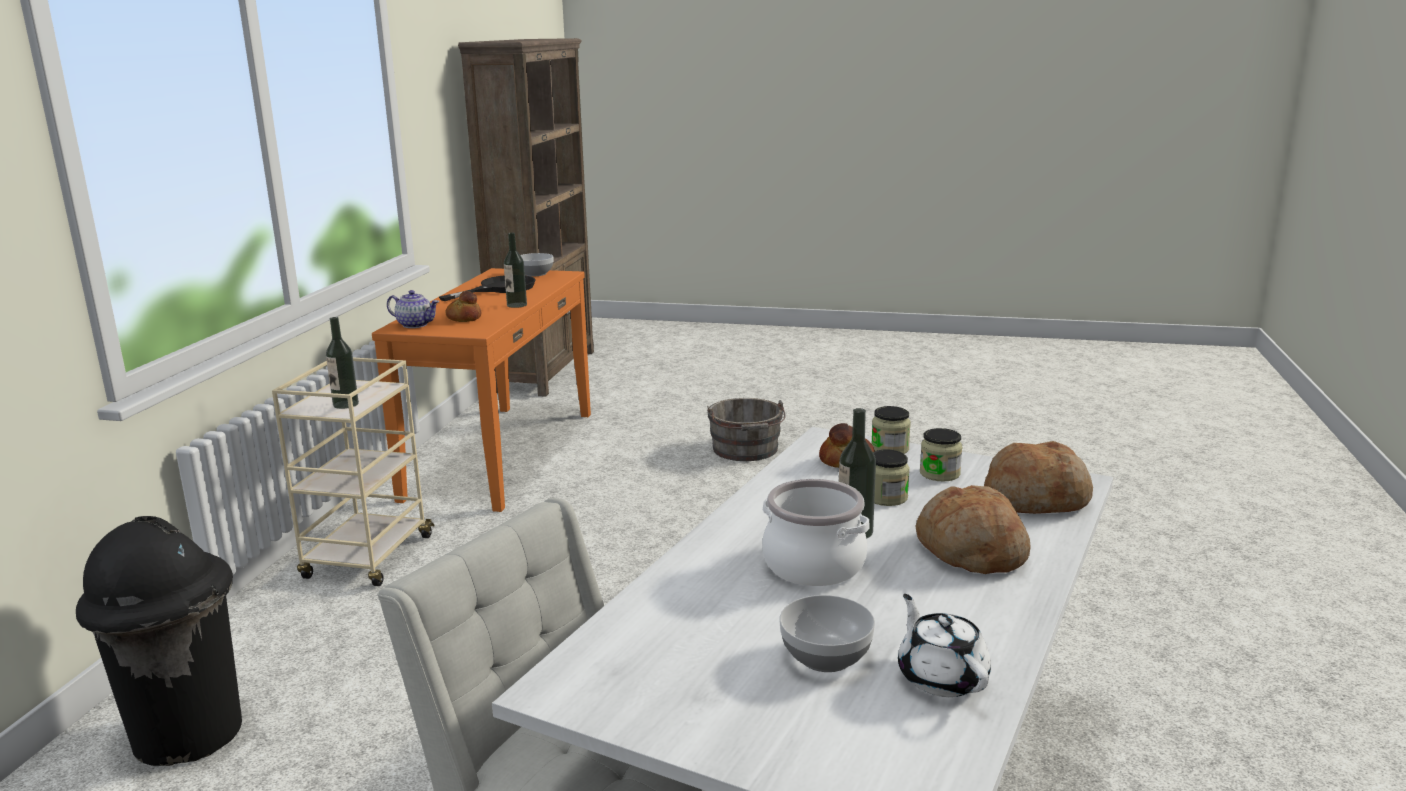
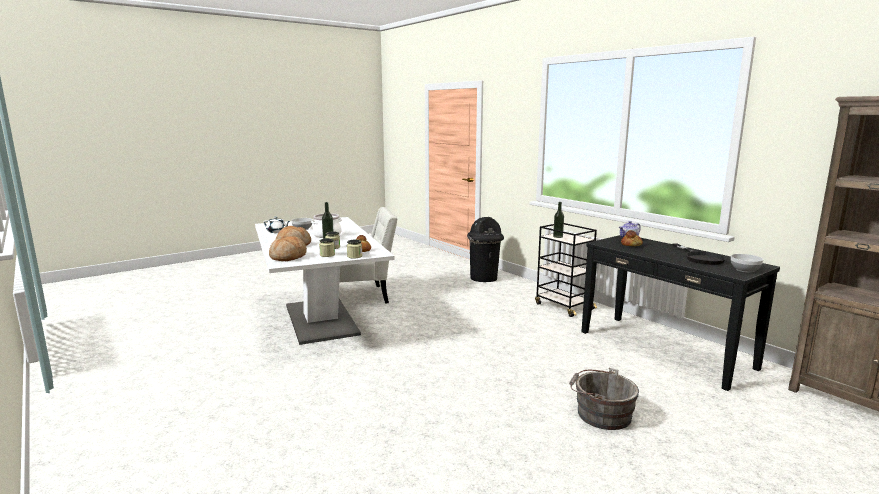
camera: 130 degrees right, 5 degrees down
(368, 558) = (563, 306): beige cart -> black cart
(501, 454) = (664, 349): orange console table -> black console table
(517, 305) = (649, 254): bottle -> none

